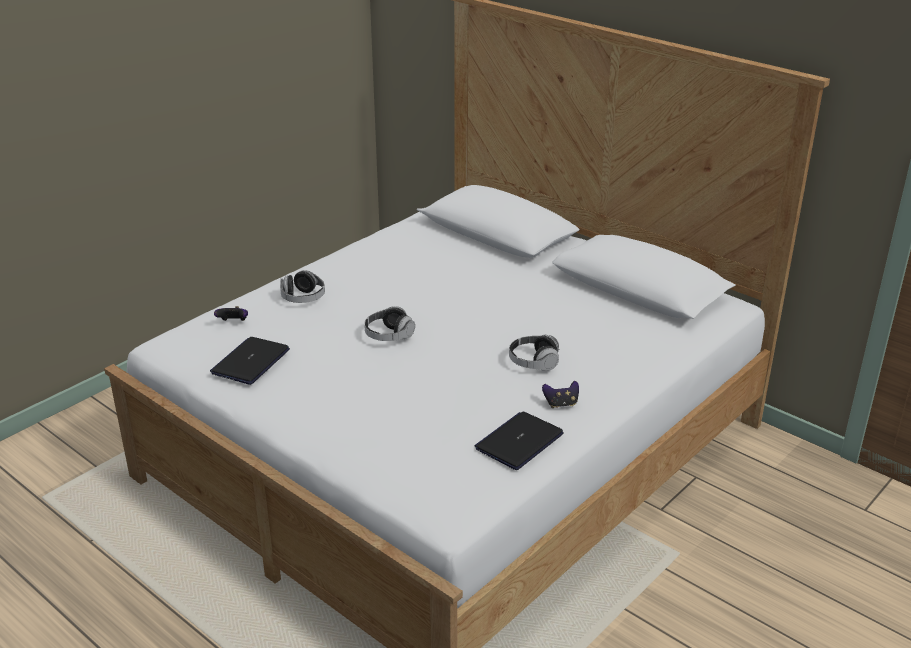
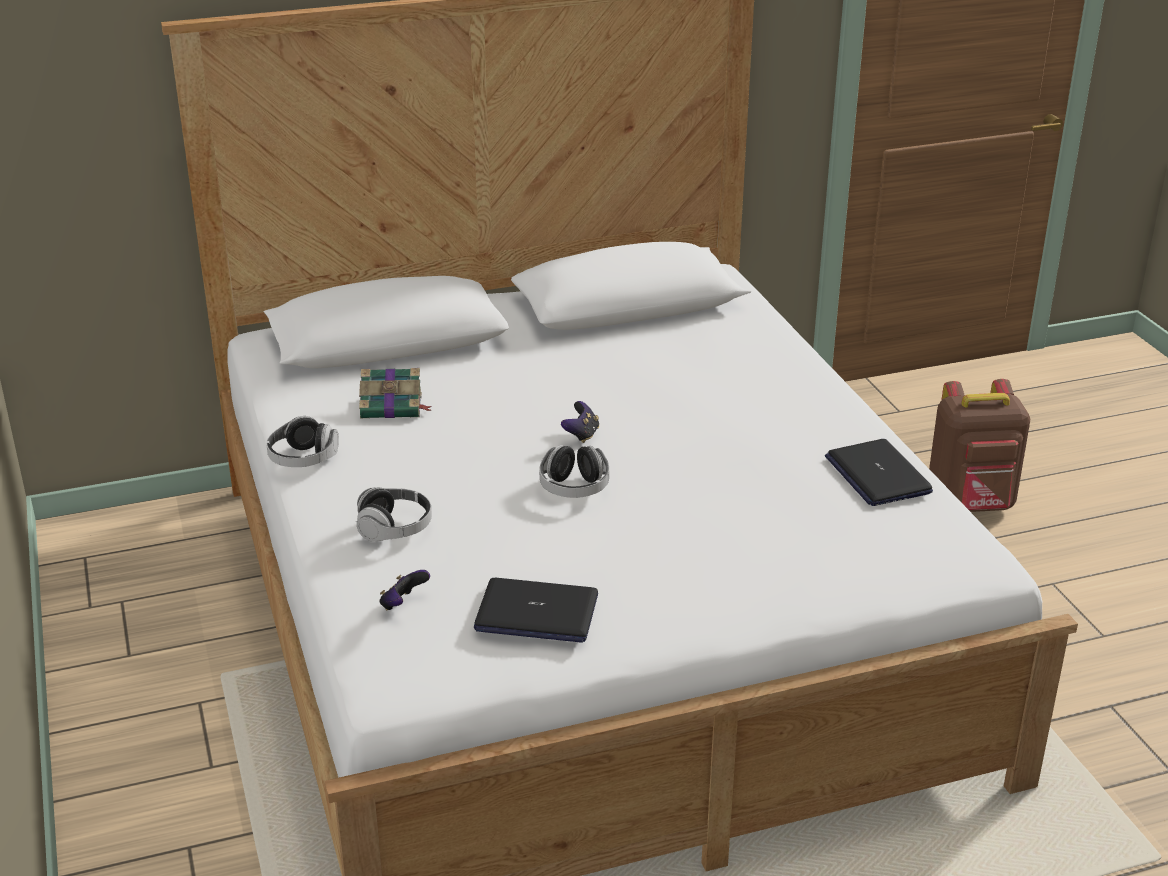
camera: 60 degrees left, 0 degrees up
(250, 362) = (536, 613): laptop -> laptop turned 45 degrees counterclockwise
(426, 258) = (393, 406): none -> book
(533, 362) = (726, 415): headphones -> headphones (303, 459)
(561, 404) = (822, 427): game controller -> game controller (581, 435)
(775, 586) = (970, 505): none -> brown backpack

